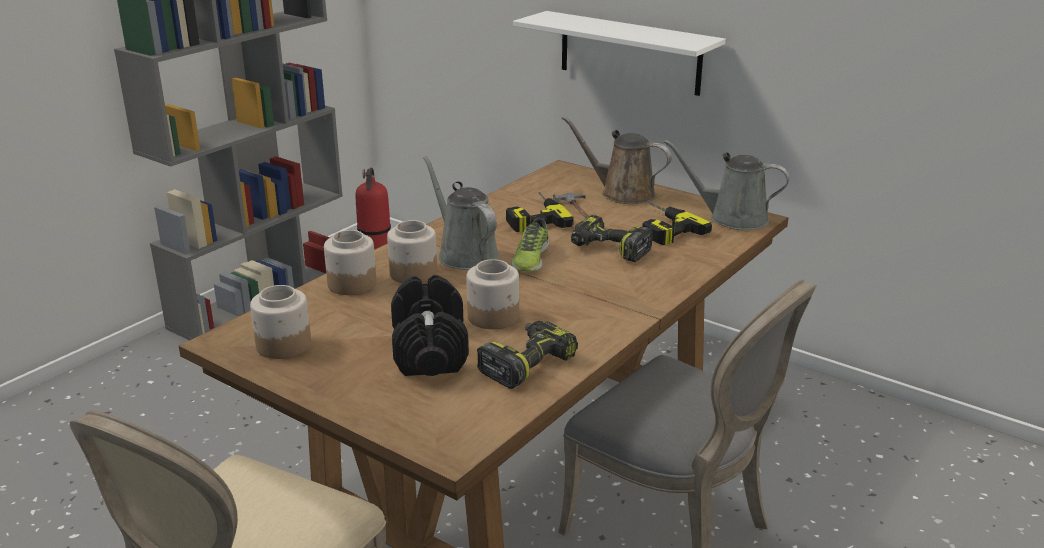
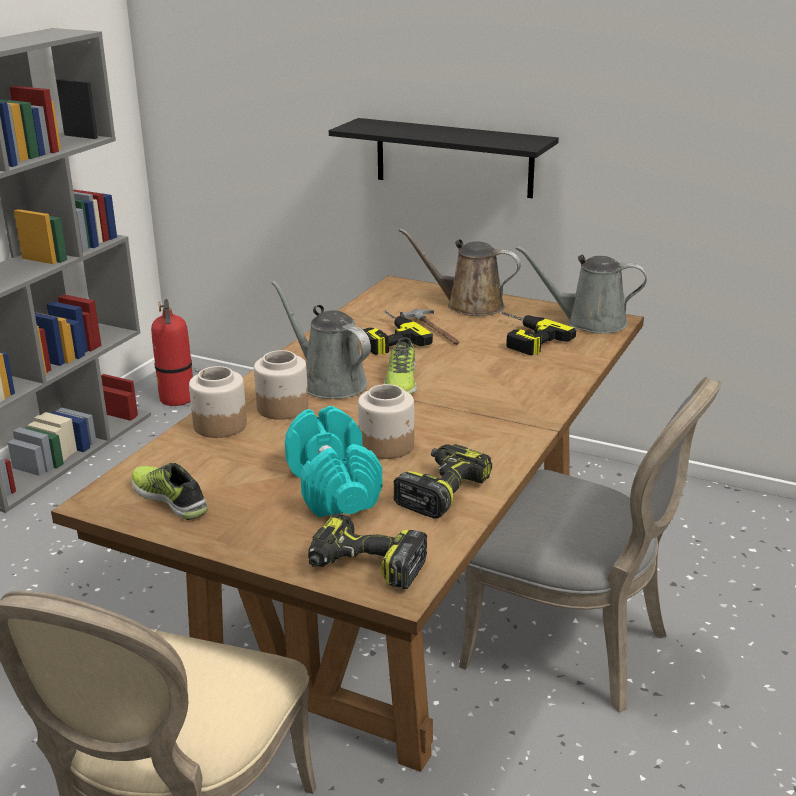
camera: 10 degrees left, 0 degrees up
(283, 345) = (171, 498): jar -> shoe
(430, 350) = (334, 487): black dumbbell -> turquoise dumbbell
(608, 250) = (478, 365): power drill -> power drill (364, 567)
(629, 53) = (453, 158): white shelf -> black shelf

